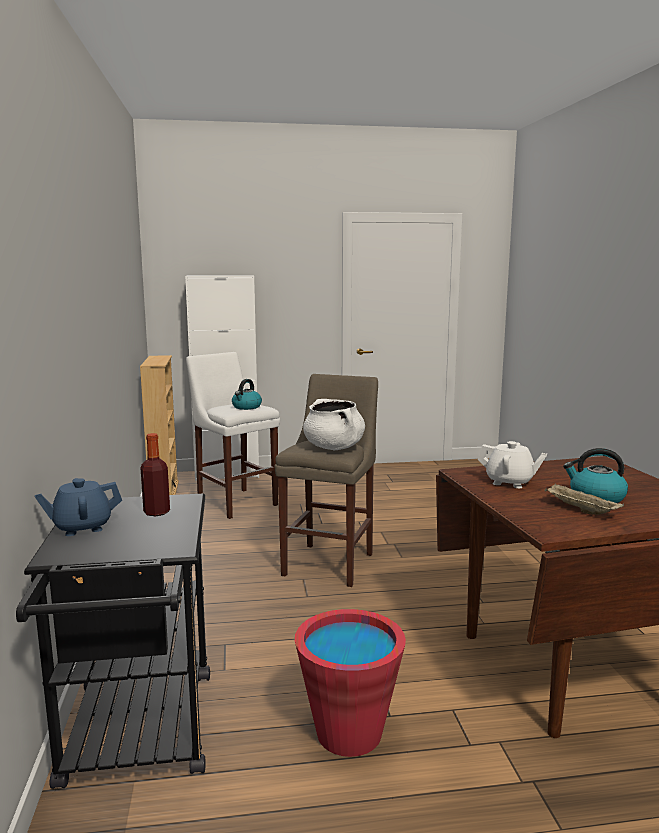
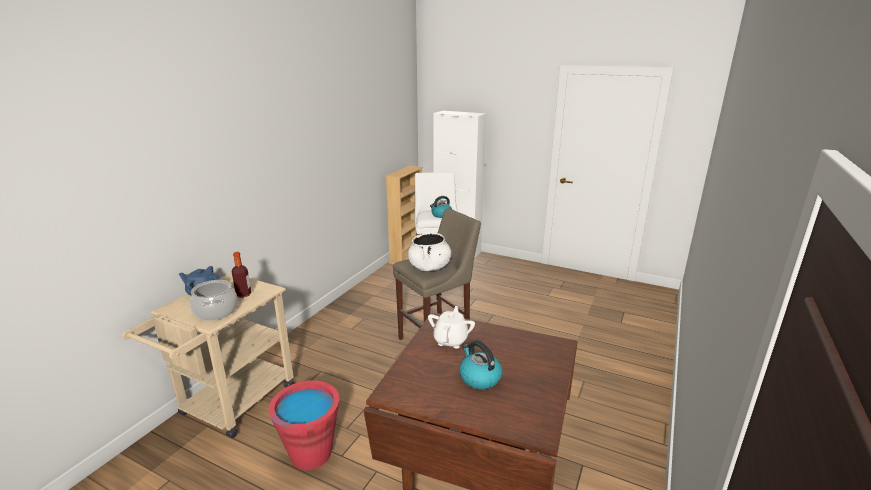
camera: 35 degrees right, 10 degrees up
(138, 739) = (231, 406): black cart -> beige cart
(153, 537) = (215, 311): none -> cooking pot
(510, 482) = (451, 340): white teapot -> white teapot turned 135 degrees counterclockwise
(579, 510) = (444, 383): beige tray -> none

